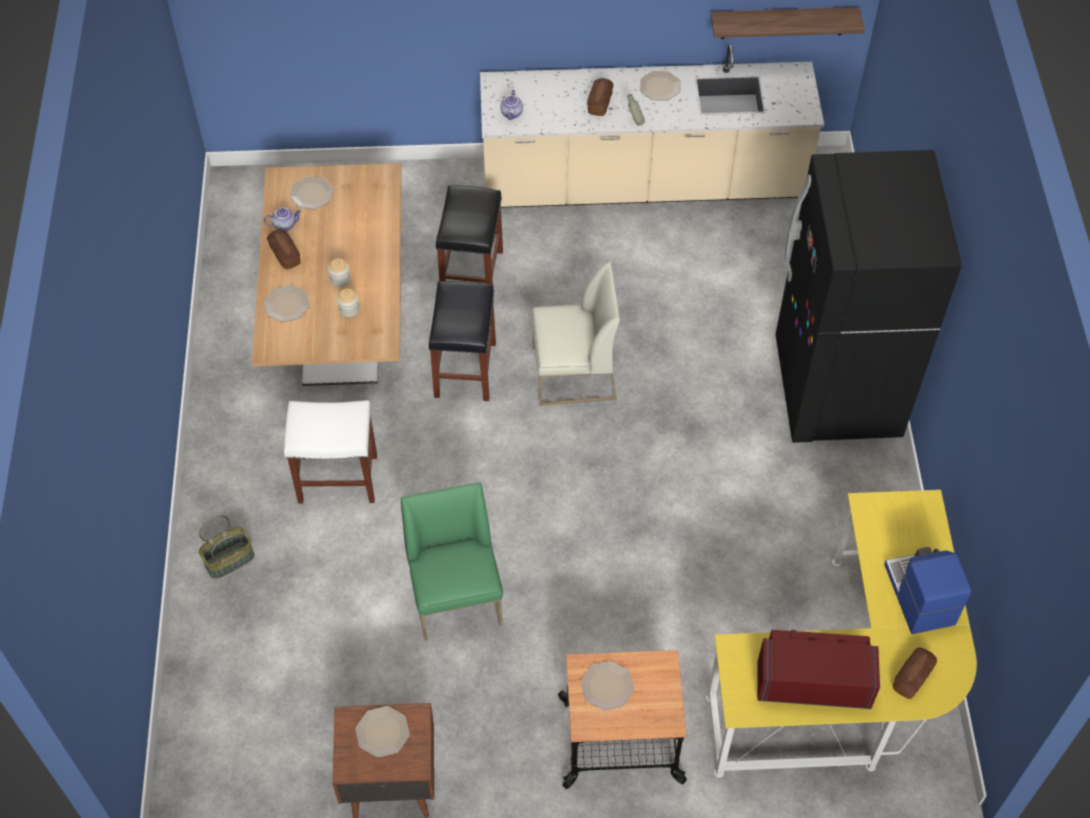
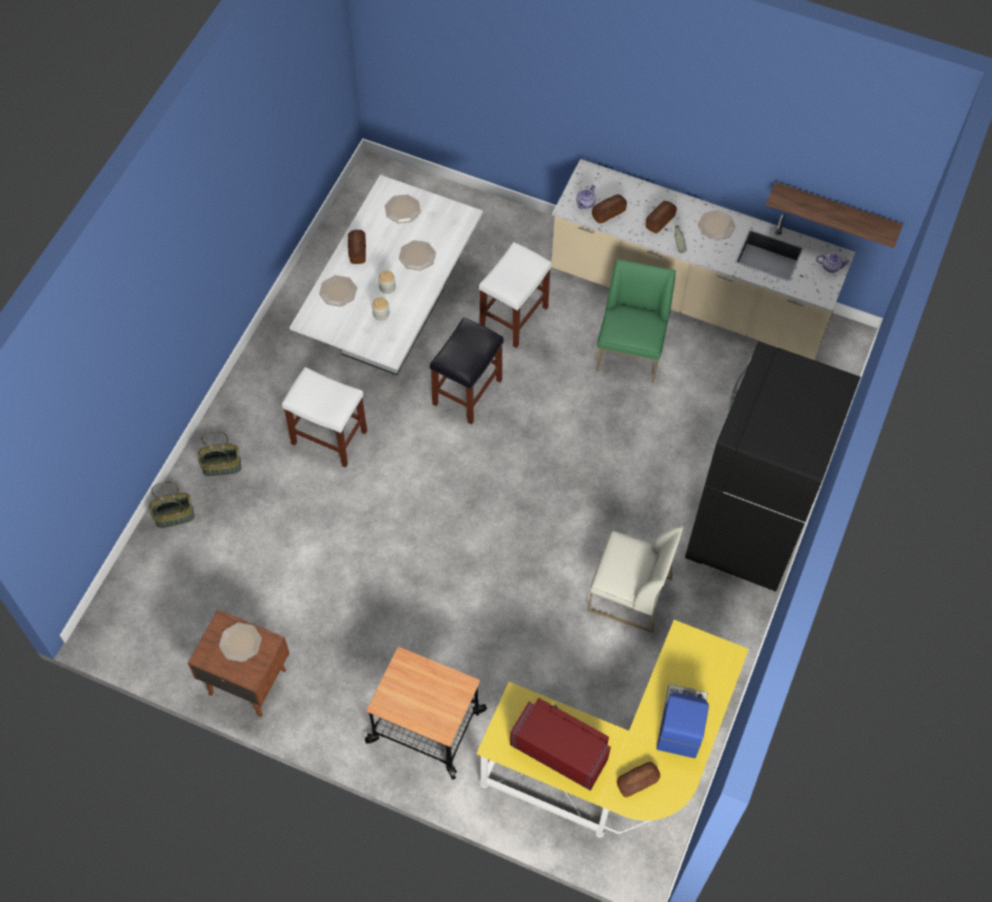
camera: 25 degrees right, 5 degrees up
(202, 637) = (174, 515): none -> basket
(285, 224) = (370, 227): teapot -> teapot (831, 266)
(342, 329) = (393, 321): brown dining table -> white dining table
(456, 596) = (367, 565): green chair -> green chair (631, 351)
(472, 275) = (513, 318): black stool -> white stool
(542, 114) = (608, 213): none -> bread
(573, 374) = (547, 430): white chair -> white chair (629, 594)
(607, 686) = (414, 683): plate -> plate (417, 256)

